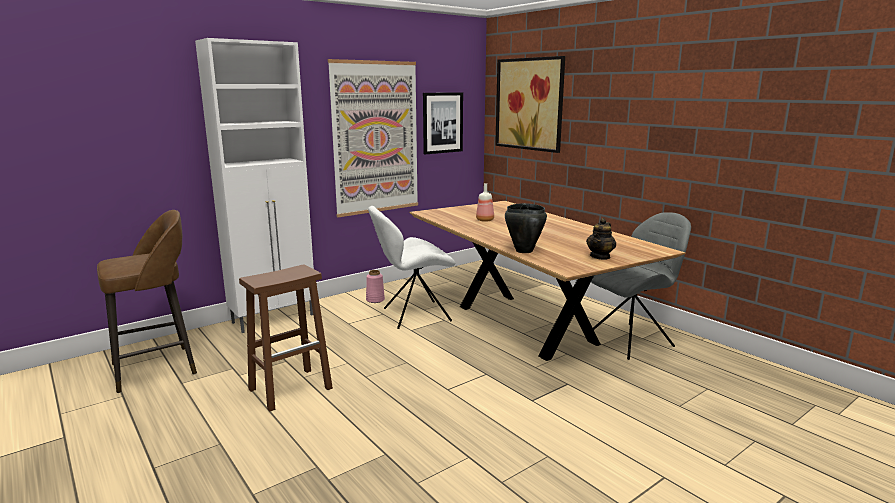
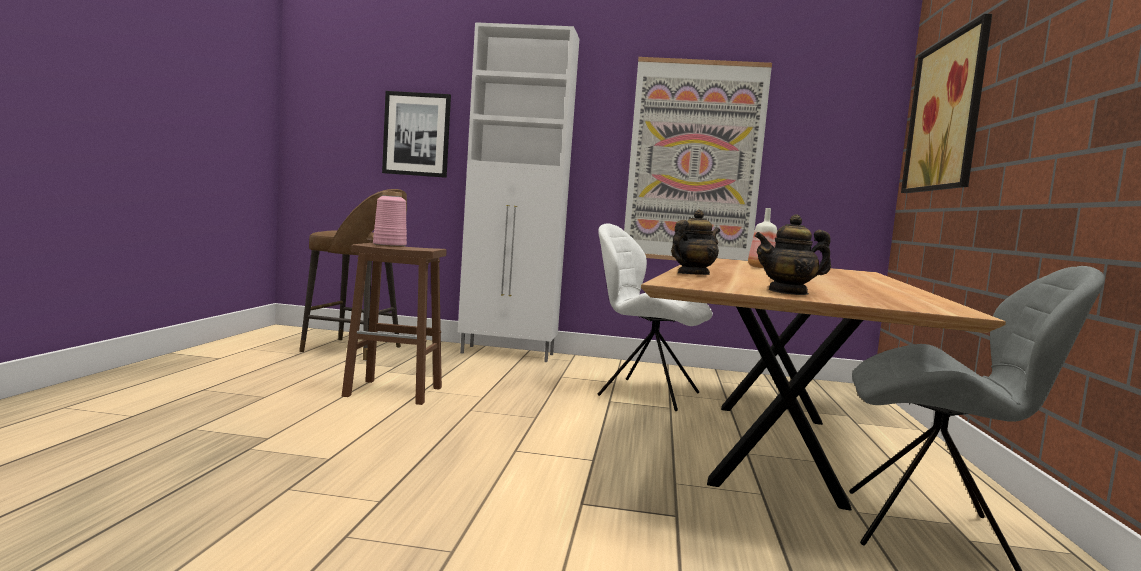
camera: 45 degrees right, 10 degrees down
(375, 300) = (635, 372): pink vase -> pink vase (389, 245)
(442, 123) = (812, 153): picture -> picture (416, 134)
(523, 251) = (692, 274): black cooking pot -> teapot

